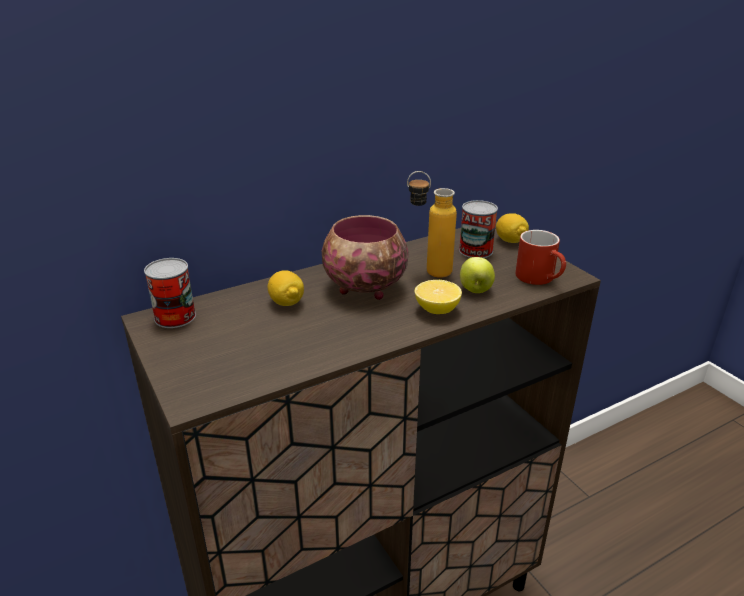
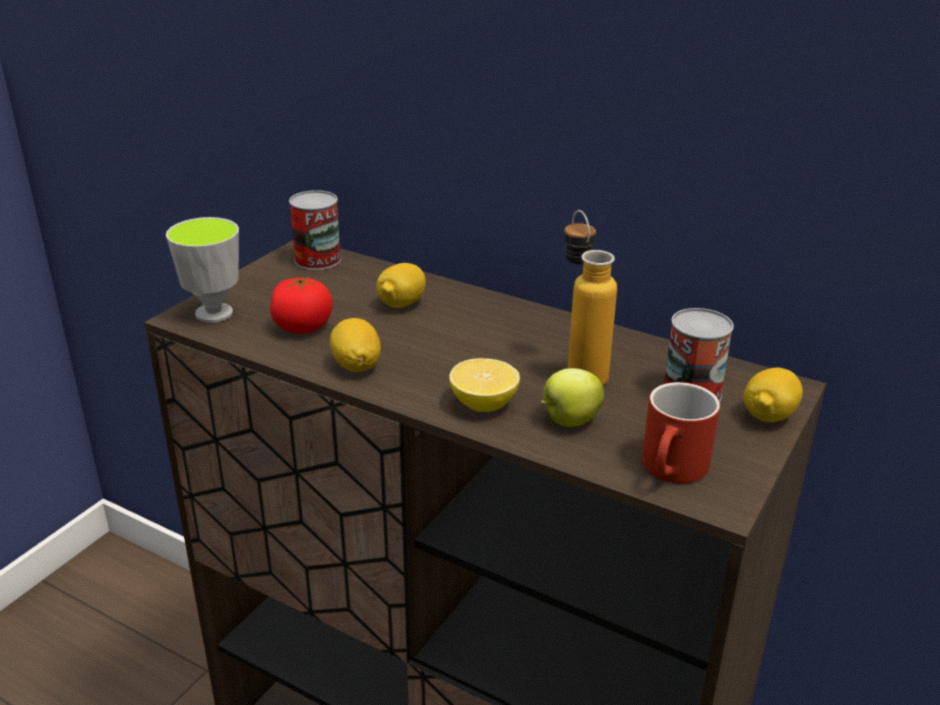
camera: 60 degrees right, 0 degrees up
(202, 385) = (214, 313): none -> cup
(273, 349) = (302, 327): none -> tomato
(350, 341) = (356, 365): none -> lemon
(363, 288) = (483, 339): bowl -> none

